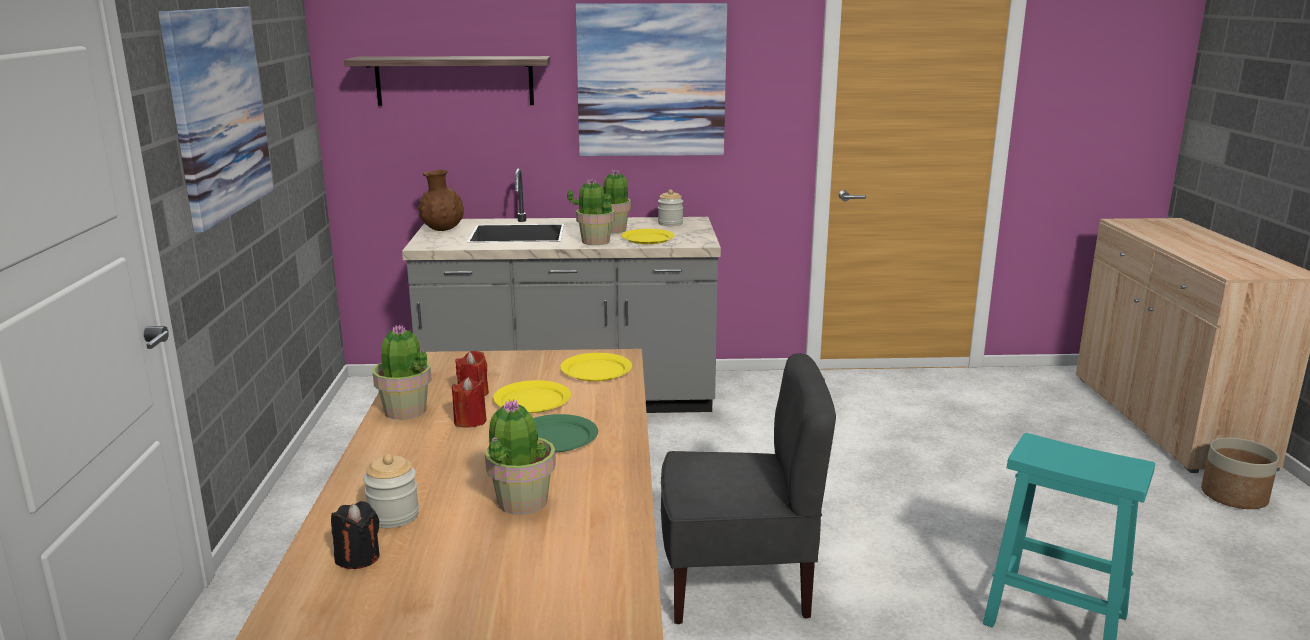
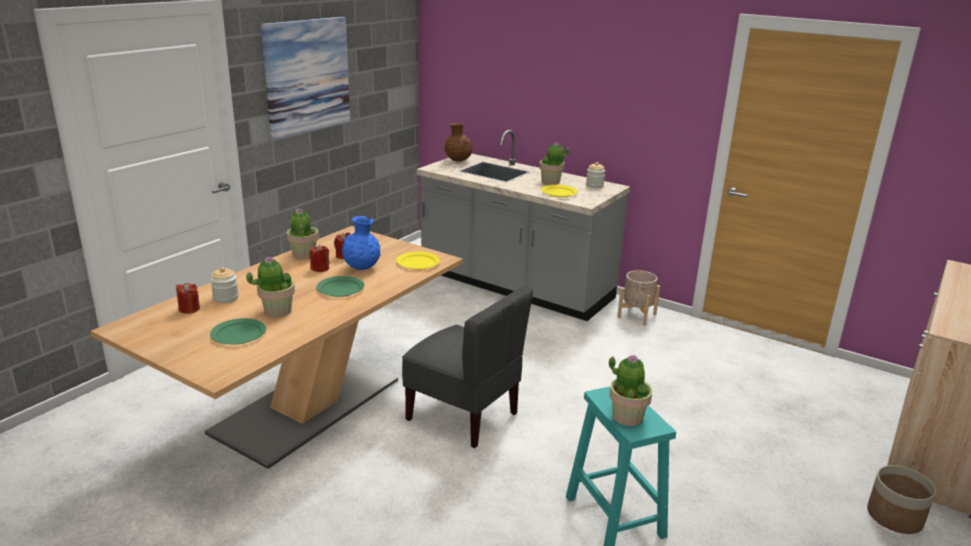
camera: 35 degrees right, 5 degrees up
(358, 557) = (189, 309): black candle -> red candle
(454, 81) = (488, 67): shelf -> none
(527, 560) = (238, 334): none -> green plate
(531, 400) = (362, 268): yellow plate -> blue vase
(595, 241) = (525, 187): potted plant -> potted plant (627, 416)
(651, 80) = (604, 83): picture -> none
(754, 388) = (636, 316): none -> beige planter

